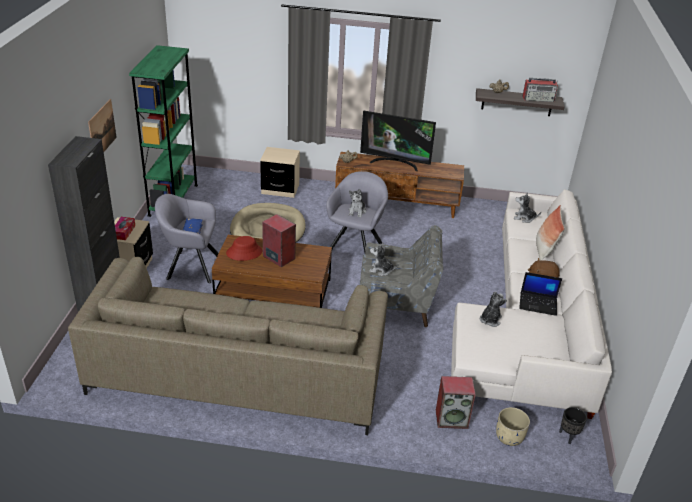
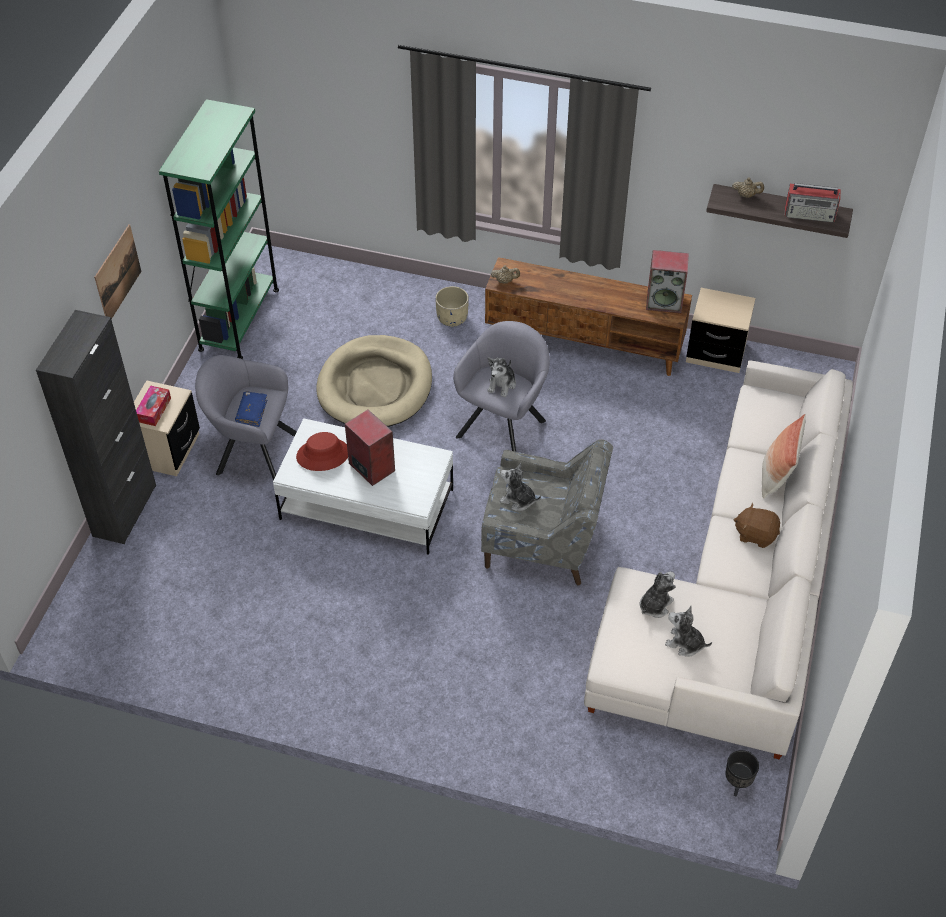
camera: 10 degrees right, 15 degrees up
(238, 374) = (298, 647): beige sofa -> none
(273, 291) = (366, 505): brown coffee table -> white coffee table
(280, 189) = (405, 303): beige nightstand -> beige nightstand (715, 353)
(395, 163) = (580, 286): television -> none
(452, 419) = (580, 742): speaker -> speaker (664, 301)
(509, 437) = (652, 778): beige planter -> beige planter (451, 318)
(524, 218) = (762, 409): plush toy -> plush toy (685, 643)
(538, 304) = (735, 580): laptop -> none

